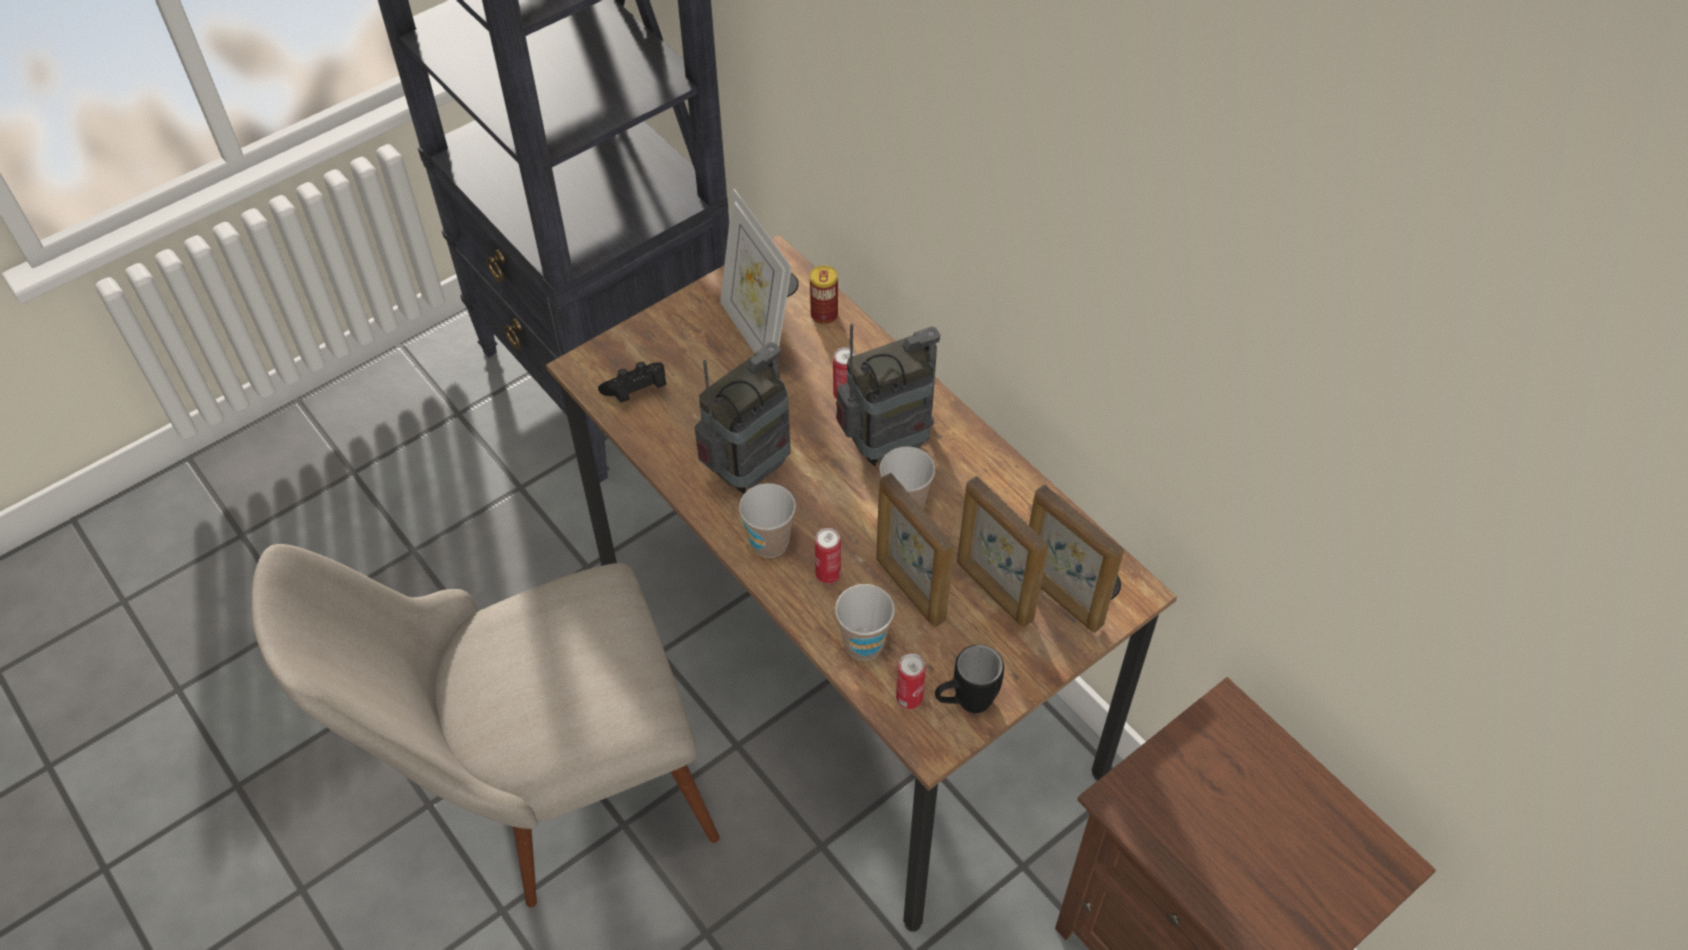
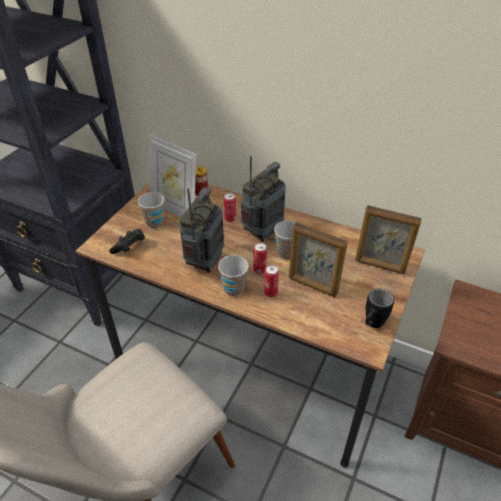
camera: 25 degrees left, 10 degrees down
(864, 644) = (308, 316): cup -> cup (155, 223)
(909, 698) = (345, 332): can -> can (259, 270)
(993, 591) = (349, 273): picture frame -> none

